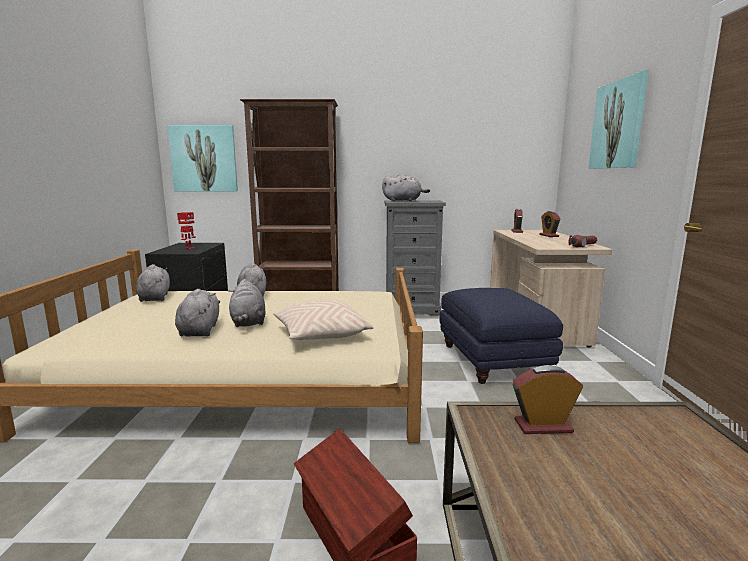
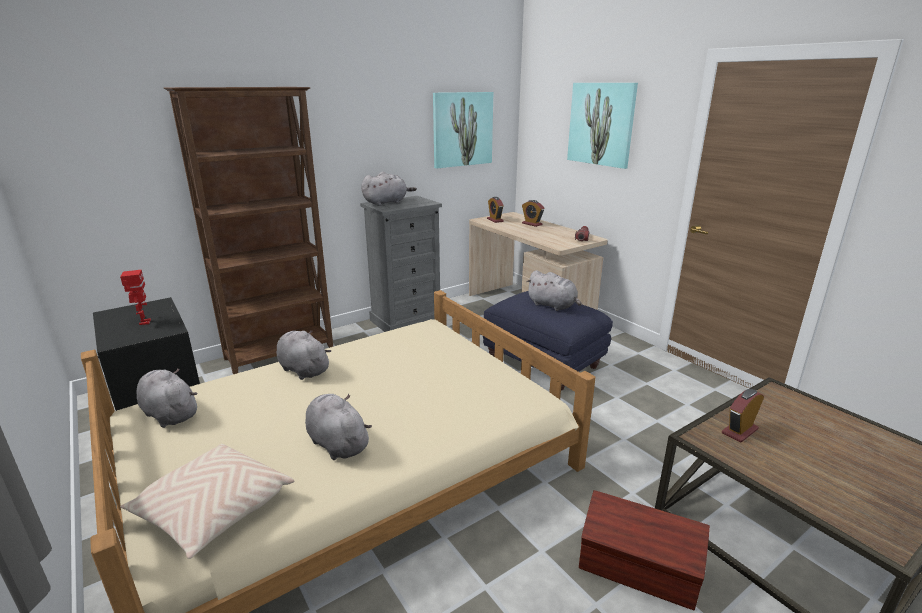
camera: 35 degrees left, 10 degrees up
(204, 158) = (90, 173): picture -> picture (462, 129)
(248, 322) = (371, 411): grey plush toy -> grey plush toy (553, 306)
(321, 335) = (469, 401): beige pillow -> beige pillow (213, 511)

